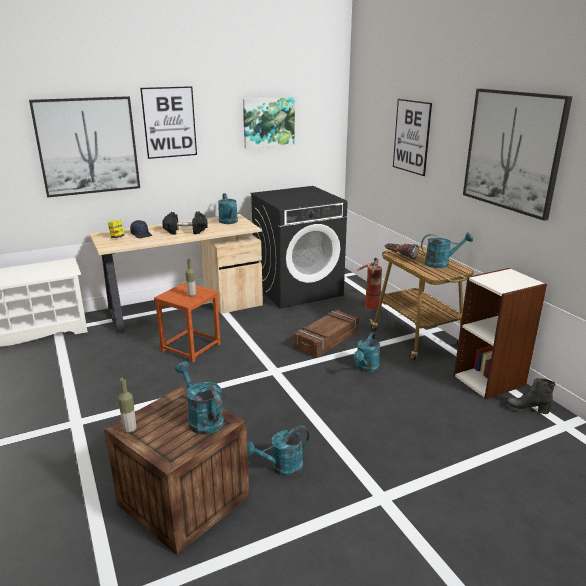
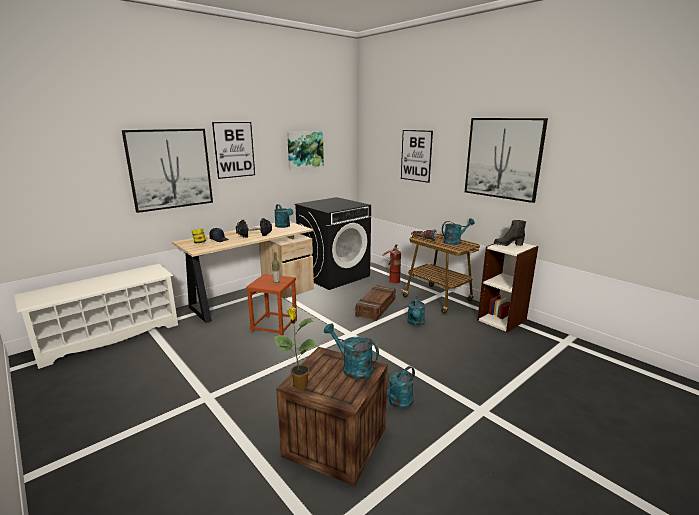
camera: 15 degrees left, 5 degrees down
(130, 430) = (299, 385): bottle -> potted plant
(526, 409) = (536, 335): black boot -> black boot (508, 244)

